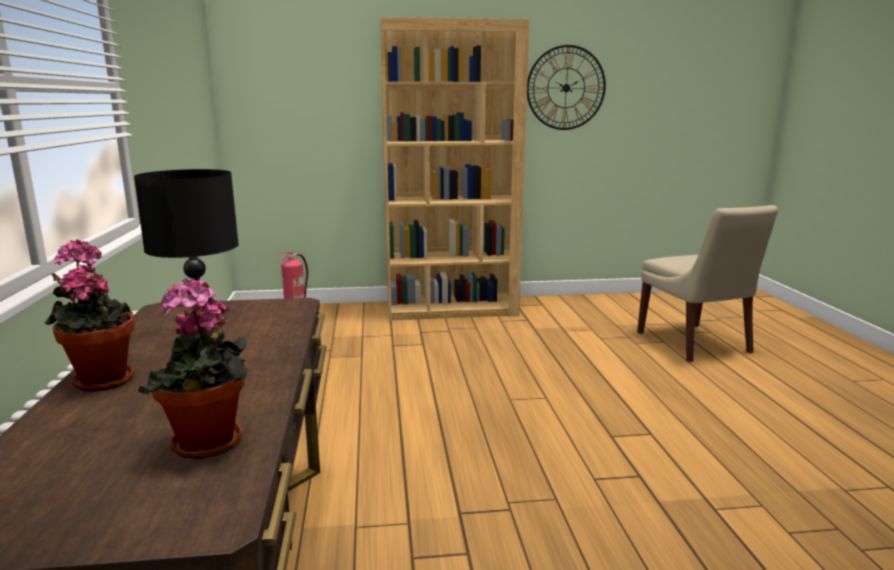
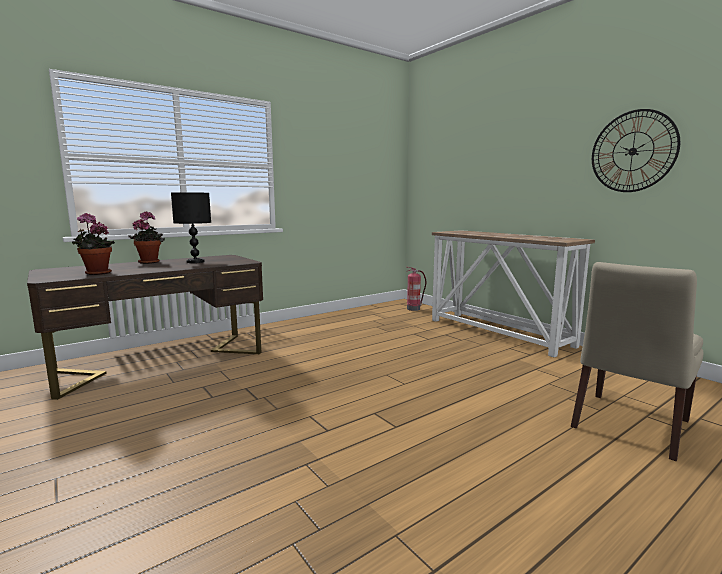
camera: 60 degrees right, 5 degrees down
(452, 309) = (499, 333): brown bookcase -> console table

